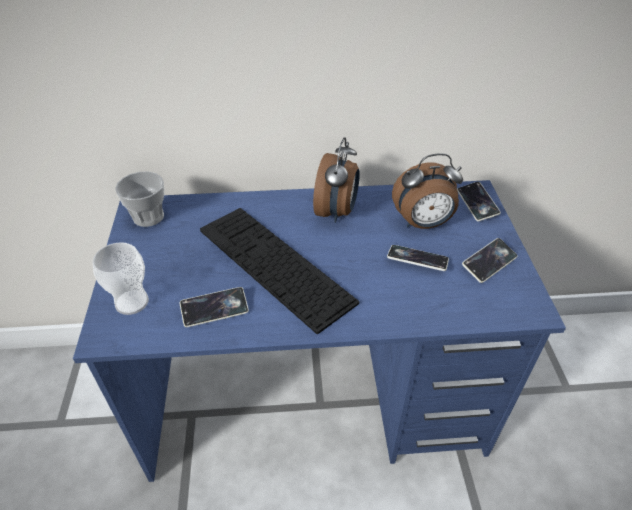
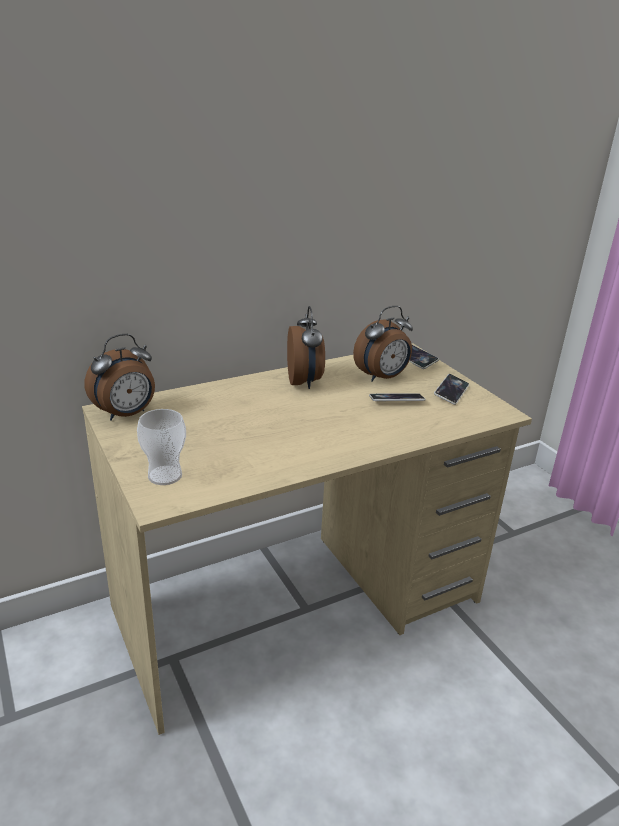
camera: 25 degrees left, 15 degrees down
(148, 217) = (126, 414): cup -> alarm clock
(214, 310) = (250, 464): phone -> none
(274, 264) = (279, 425): keyboard -> none
(316, 399) = (299, 605): blue desk -> beige desk

